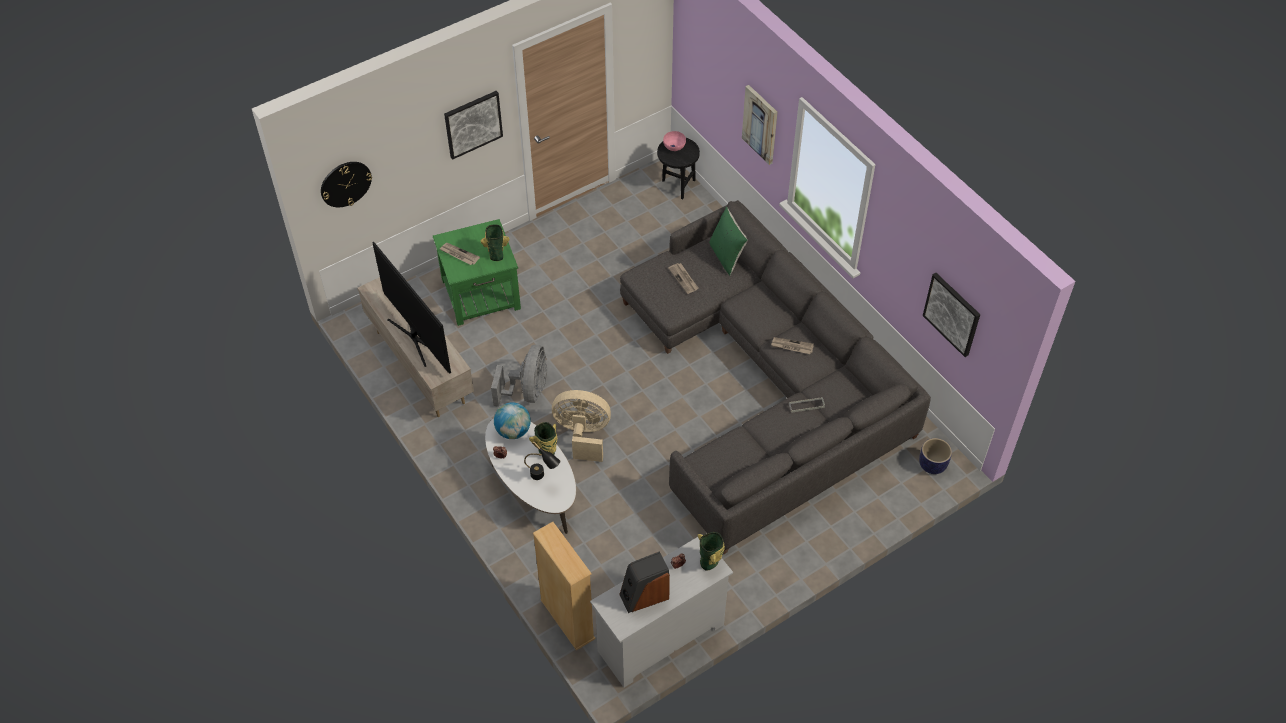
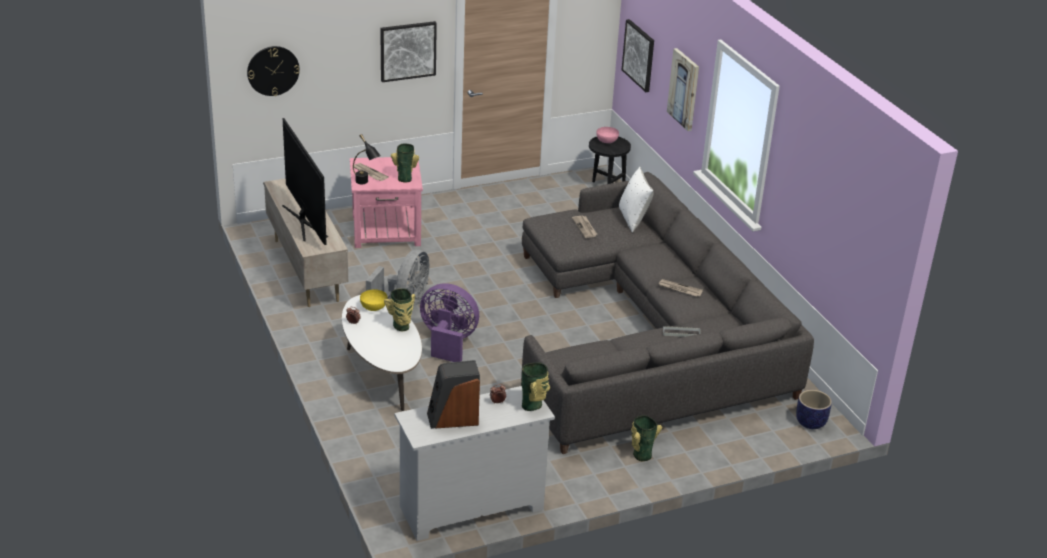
camera: 10 degrees right, 20 degrees down
(481, 294) = (386, 230): green side table -> pink side table
(513, 431) = (373, 307): globe -> yellow bowl
(542, 477) = (389, 344): black table lamp -> black table lamp (365, 183)
(567, 619) = (377, 476): beige bookcase -> none
(583, 435) = (448, 342): beige fan -> purple fan
(726, 256) = (633, 219): green pillow -> white pillow
(793, 538) = (641, 454): none -> vase
(952, 314) = (841, 235): picture -> picture (639, 55)

